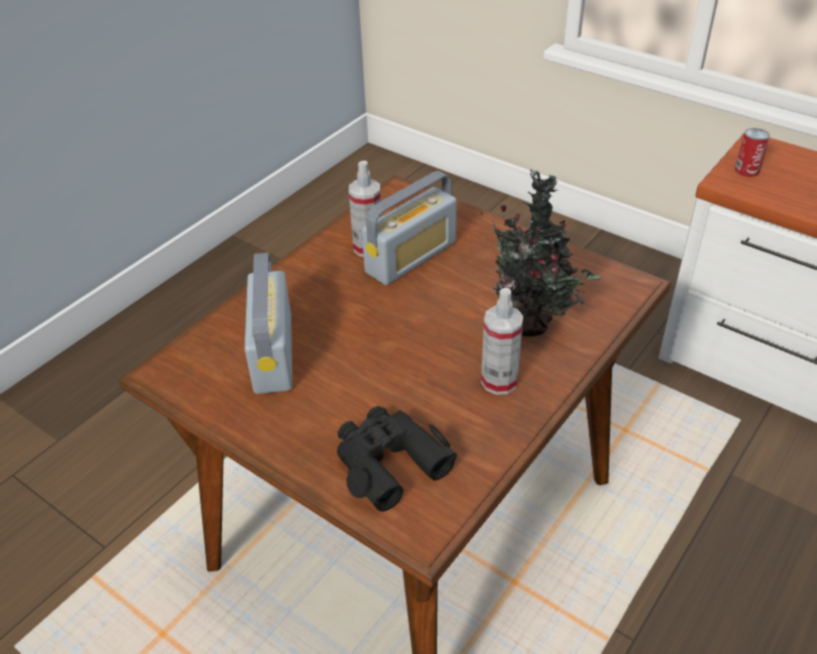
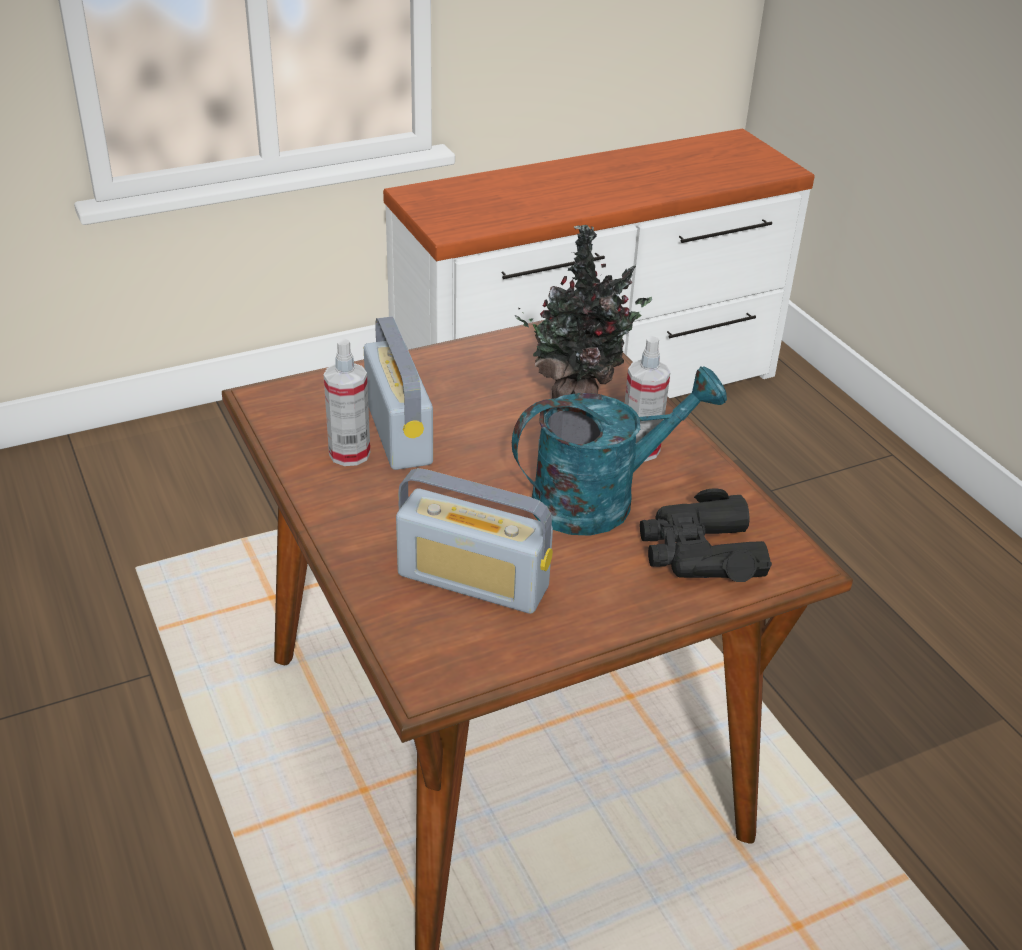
camera: 65 degrees left, 5 degrees down
(413, 382) = (600, 499): none -> turquoise watering can
(747, 170) = (444, 216): can -> none

